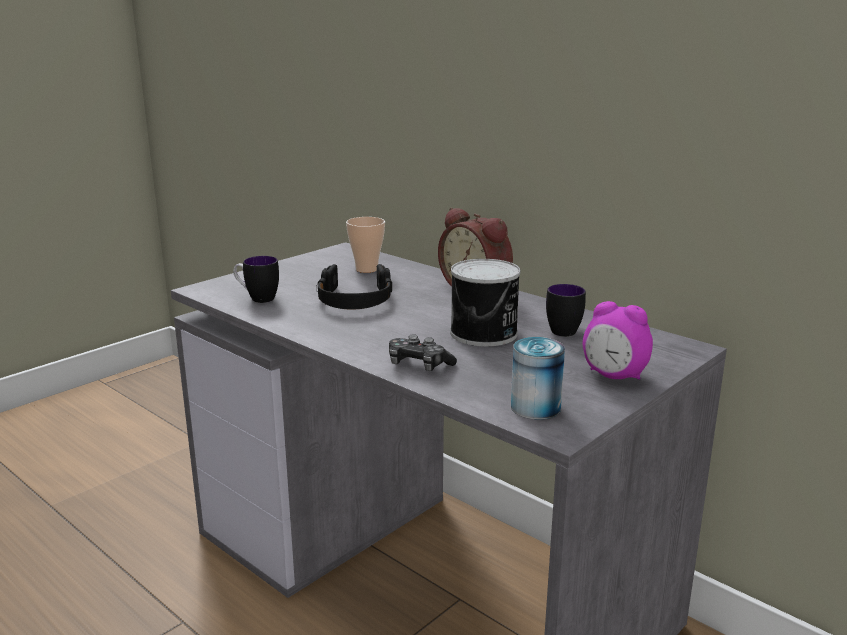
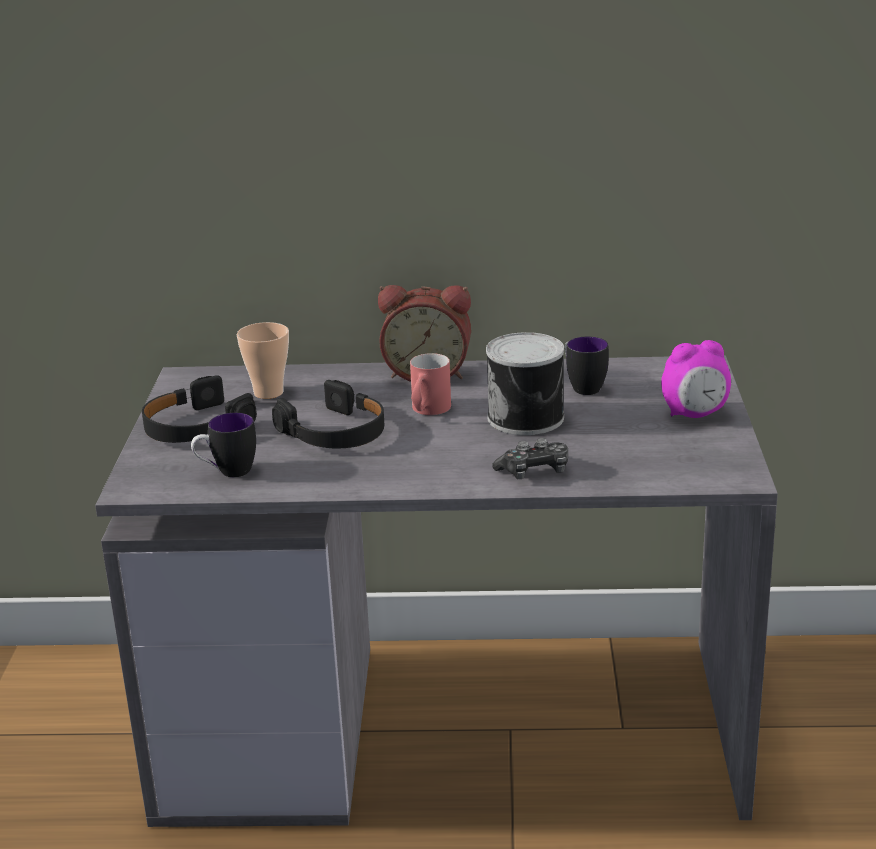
camera: 40 degrees left, 5 degrees up
(294, 272) = (195, 427): none -> black headphones
(431, 308) = (428, 411): none -> red mug
(535, 407) = (690, 466): can -> none

